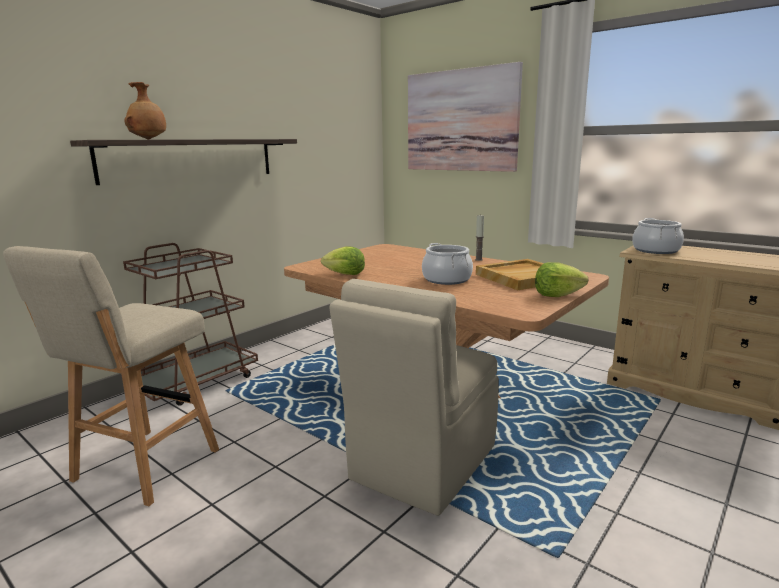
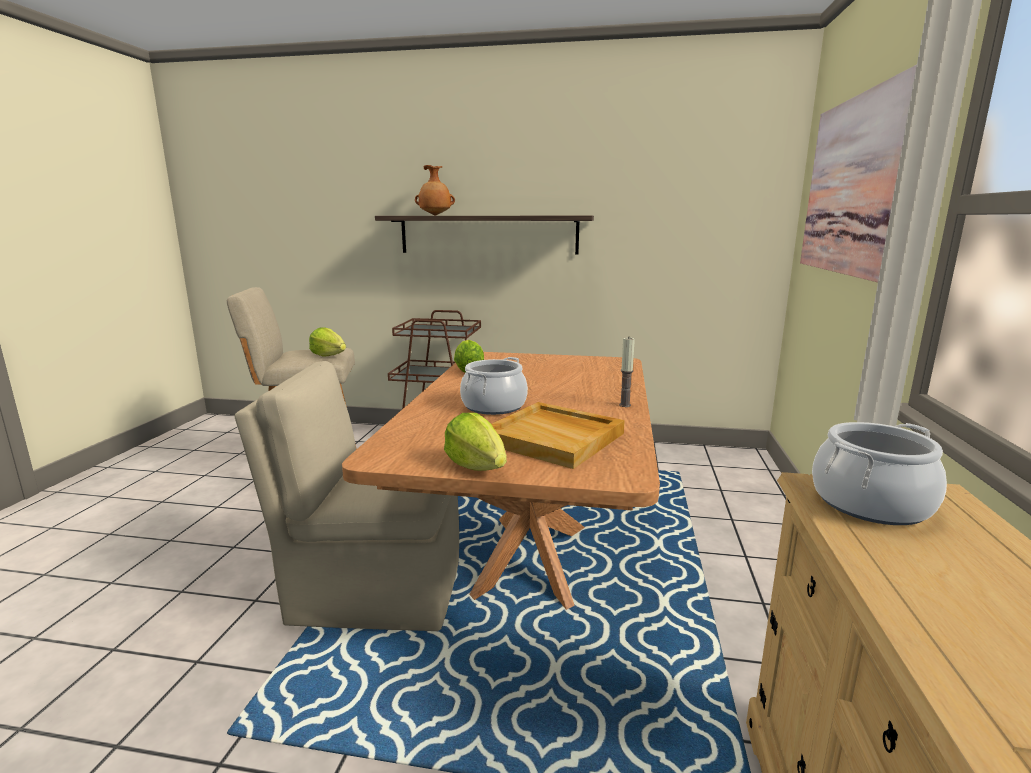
camera: 60 degrees right, 0 degrees up
(163, 309) = (329, 355): none -> lettuce

